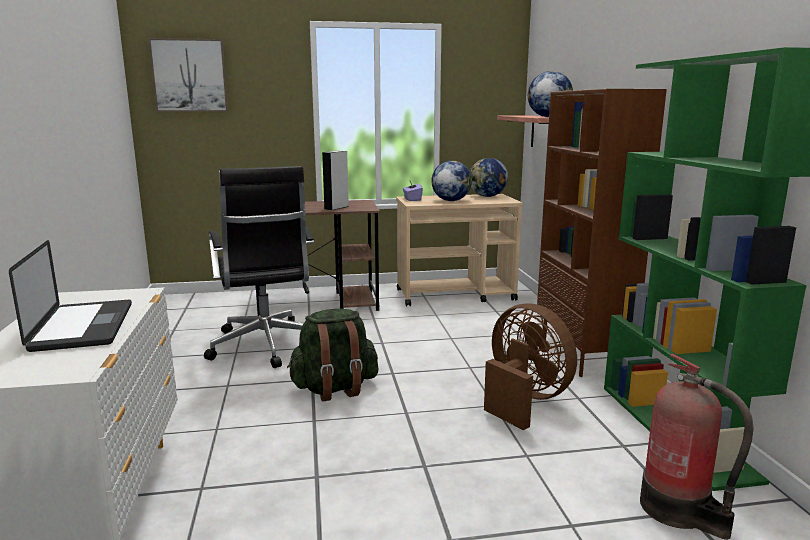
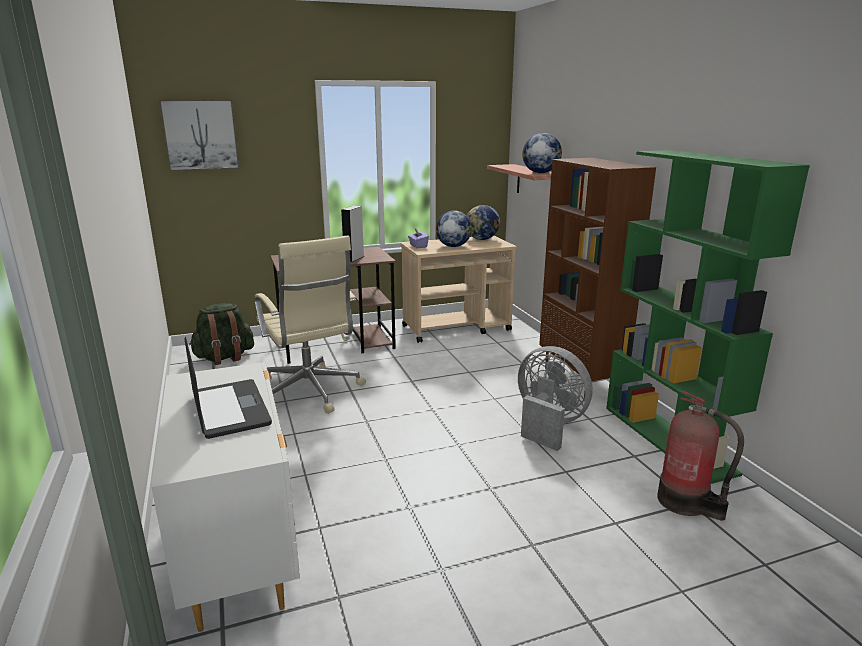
camera: 10 degrees left, 5 degrees up
(266, 346) = (310, 392): black office chair -> beige office chair
(335, 389) = (390, 428): green backpack -> green backpack (224, 357)
(524, 400) = (548, 424): brown fan -> grey fan

